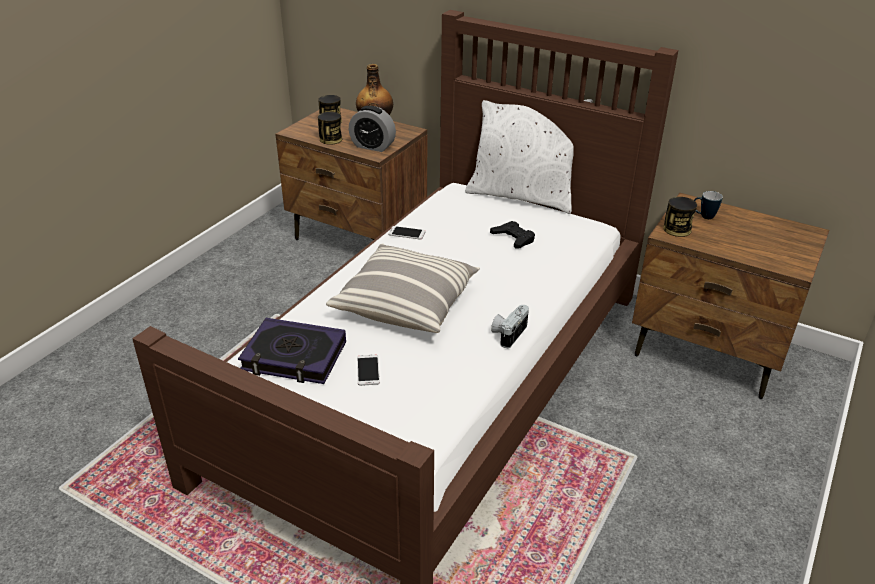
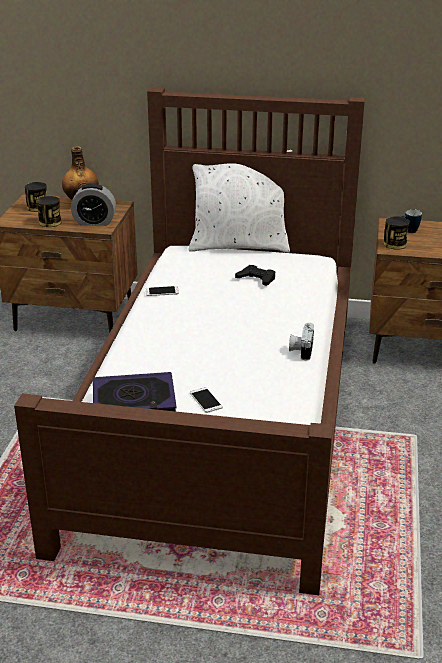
camera: 20 degrees left, 5 degrees down
(406, 303) = (201, 345): pillow -> none

